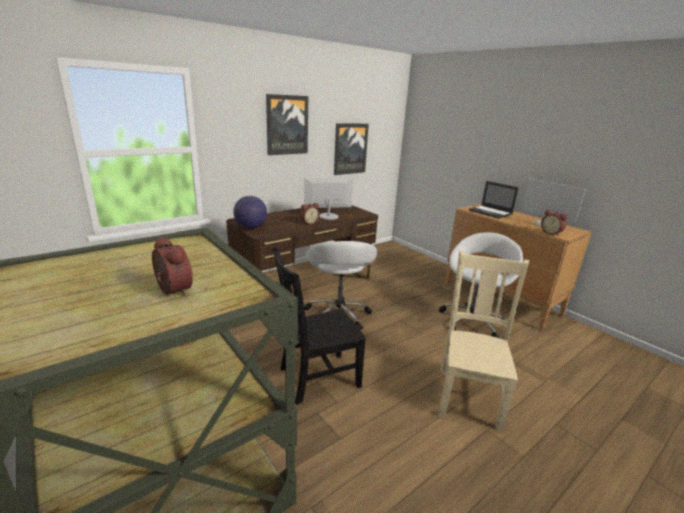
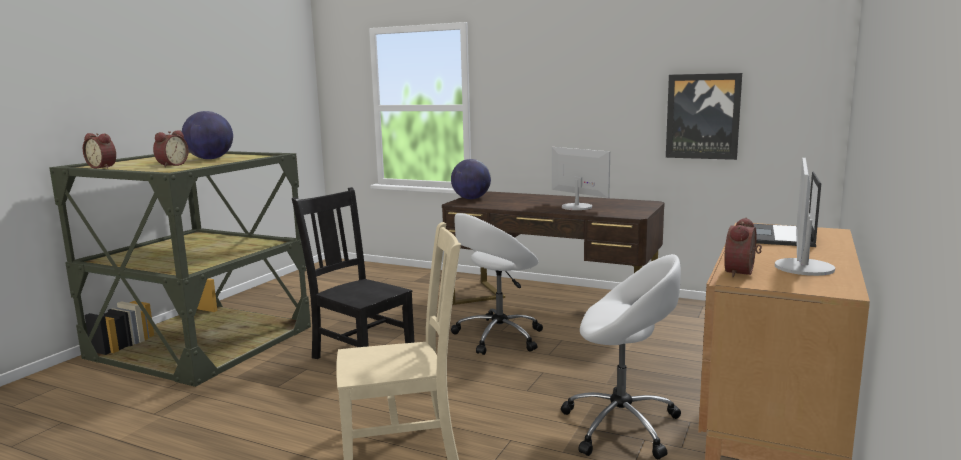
camera: 65 degrees right, 10 degrees down
(145, 264) = (210, 159): none -> globe
(287, 125) = (582, 79): picture -> none
(308, 223) = (532, 206): alarm clock -> alarm clock (103, 167)

